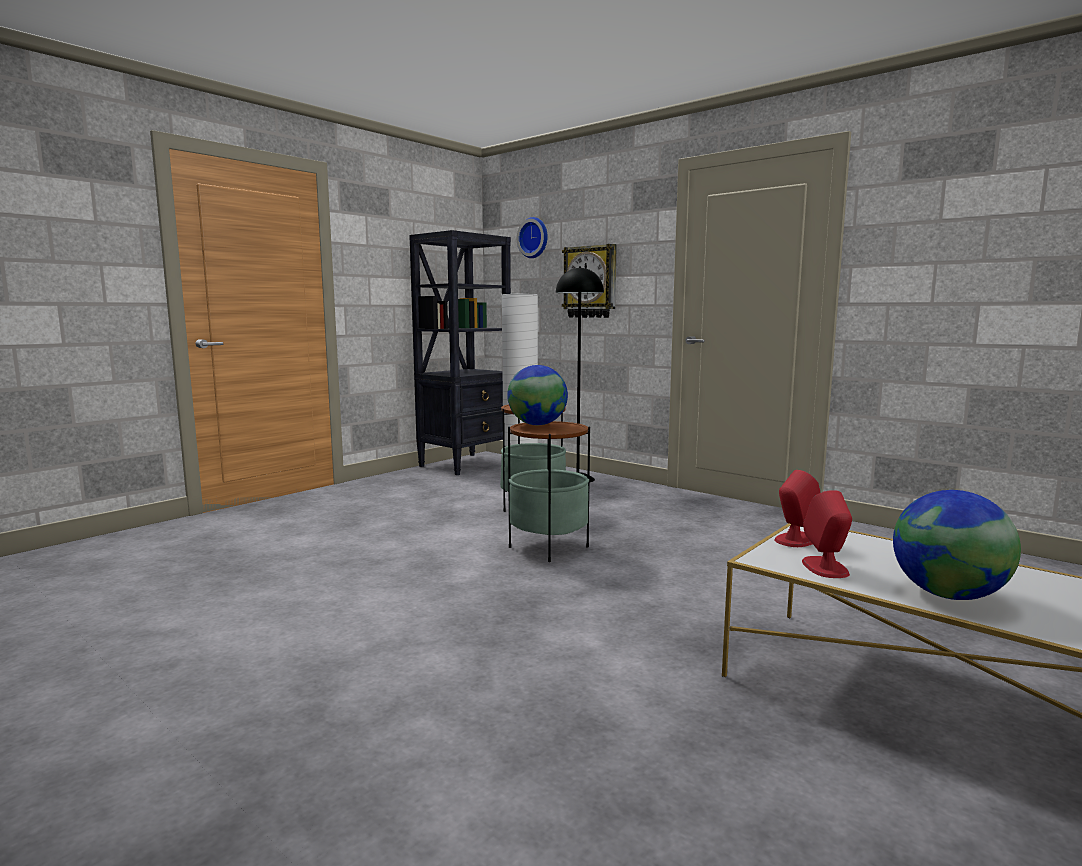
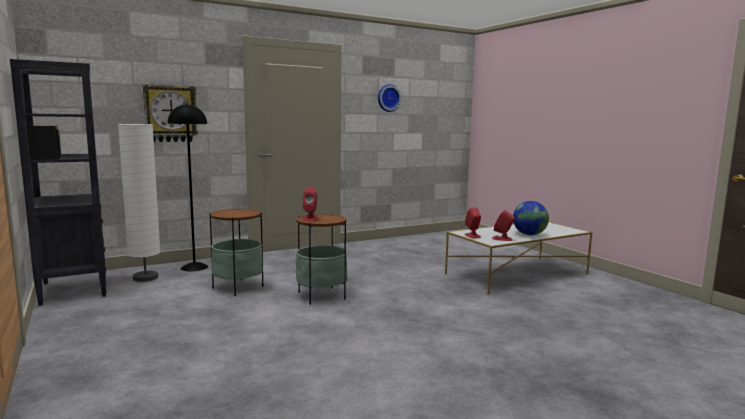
camera: 70 degrees left, 0 degrees up
(534, 238) = (100, 71): wall clock -> wall clock (388, 98)
(537, 425) = (310, 219): globe -> red speaker

